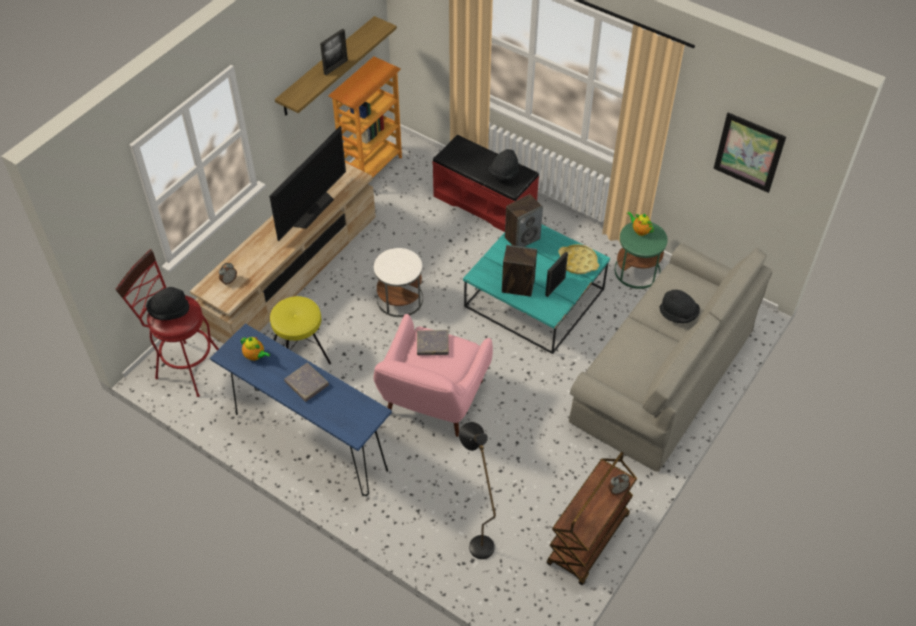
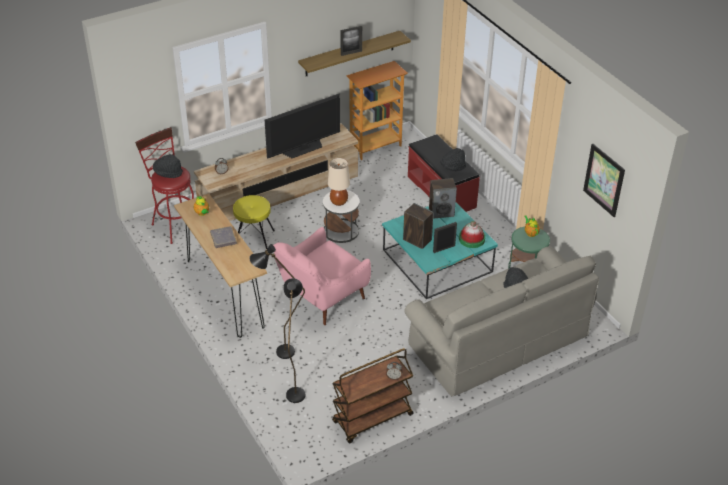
camera: 25 degrees right, 10 degrees down
(310, 441) = (224, 293): blue console table -> brown console table
(397, 268) = (339, 202): none -> beige table lamp
(425, 497) = (278, 352): none -> black floor lamp
(432, 344) = (331, 252): grey book -> none
(578, 262) = (471, 239): yellow tray -> hat

